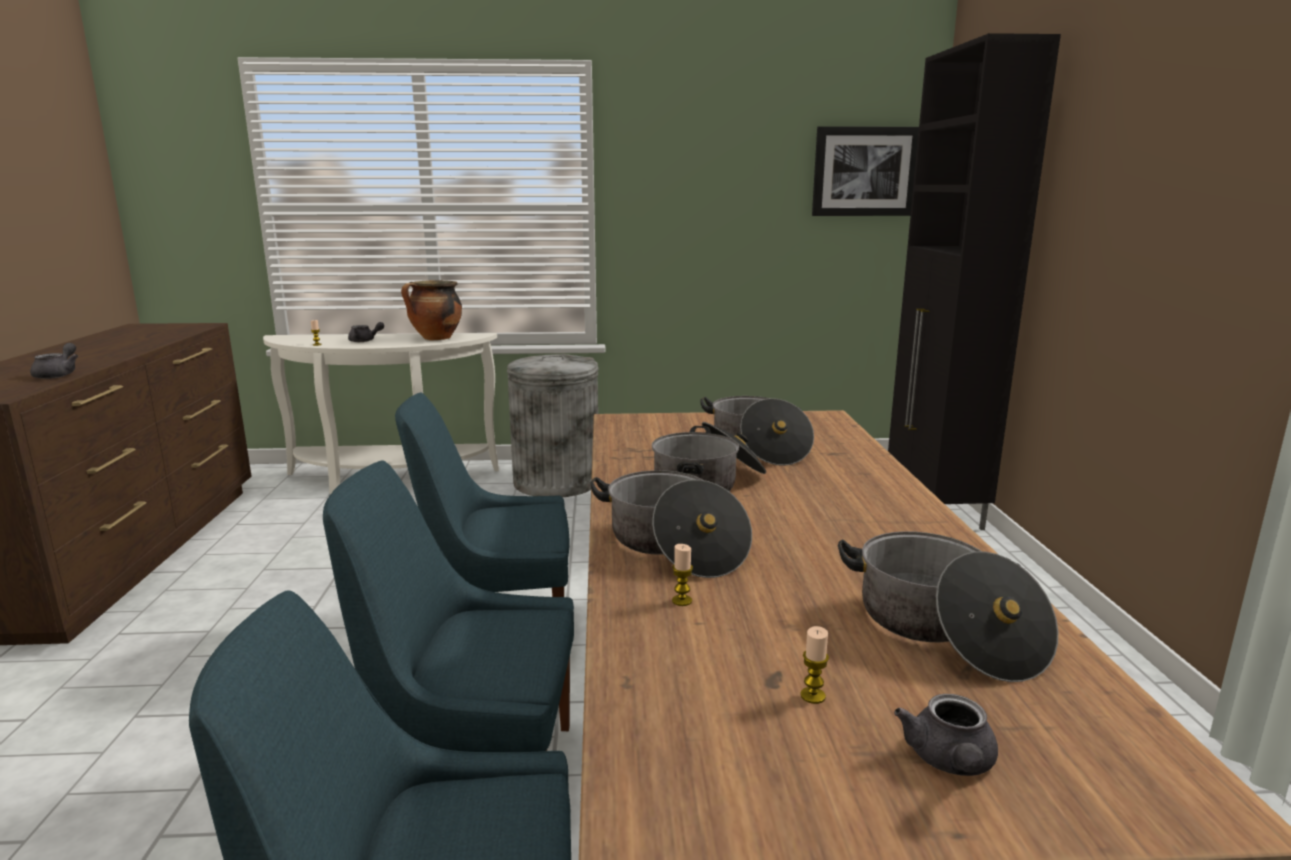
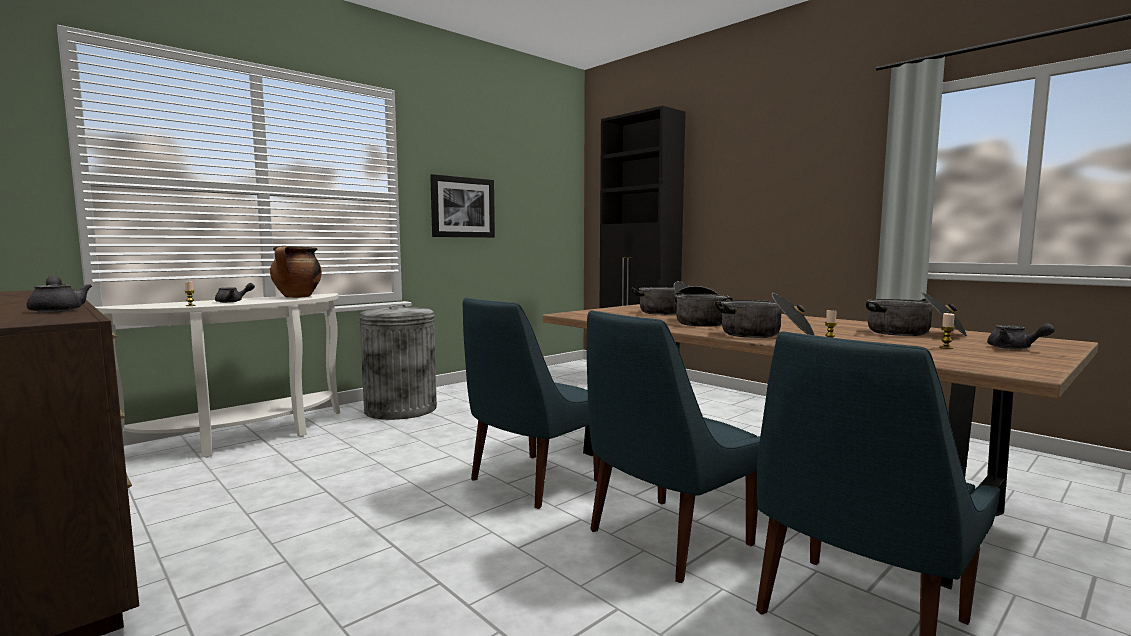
camera: 40 degrees left, 10 degrees down
(865, 172) = (551, 185): picture -> picture (462, 207)

